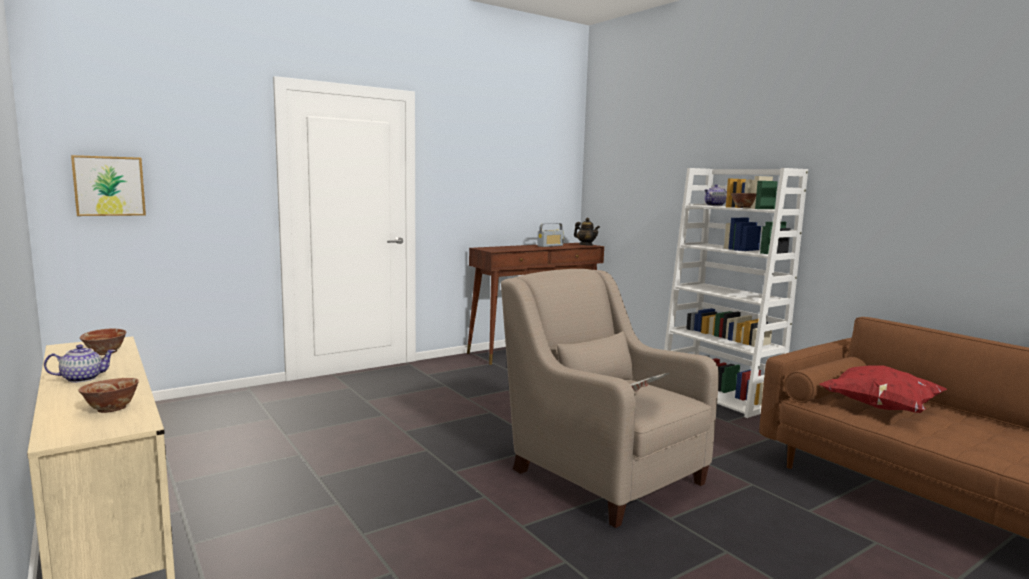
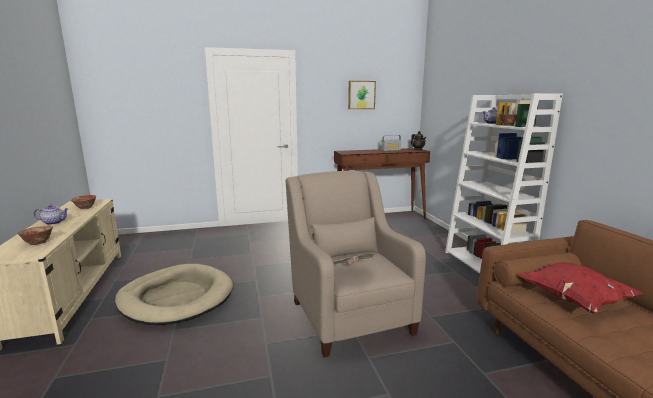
camera: 20 degrees right, 5 degrees up
(109, 186) = (117, 115): picture -> picture (361, 95)
(320, 491) = (176, 298): none -> beige dog bed

